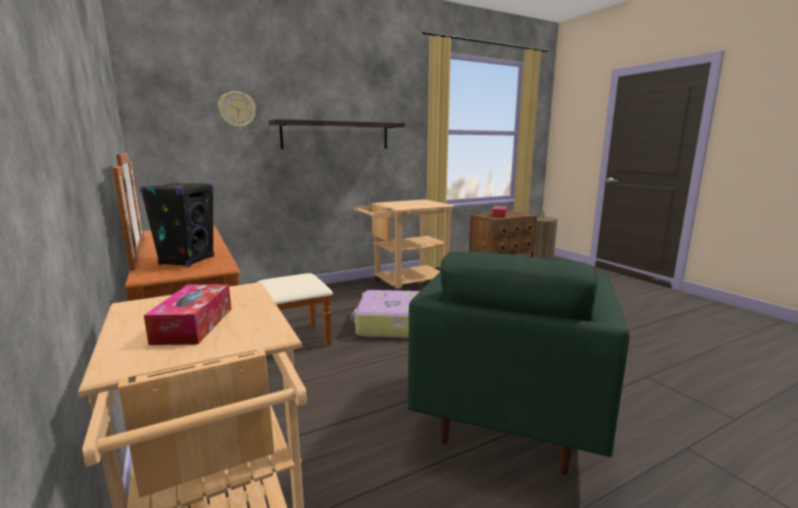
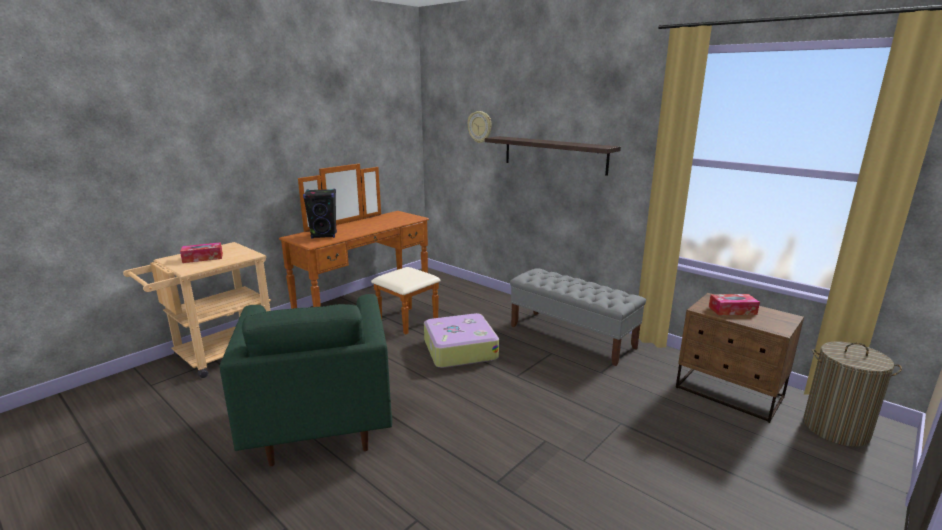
camera: 70 degrees right, 5 degrees up
(404, 284) = (572, 337): beige cart -> grey bench
(508, 417) = (320, 425): green armchair -> green armchair turned 105 degrees counterclockwise

